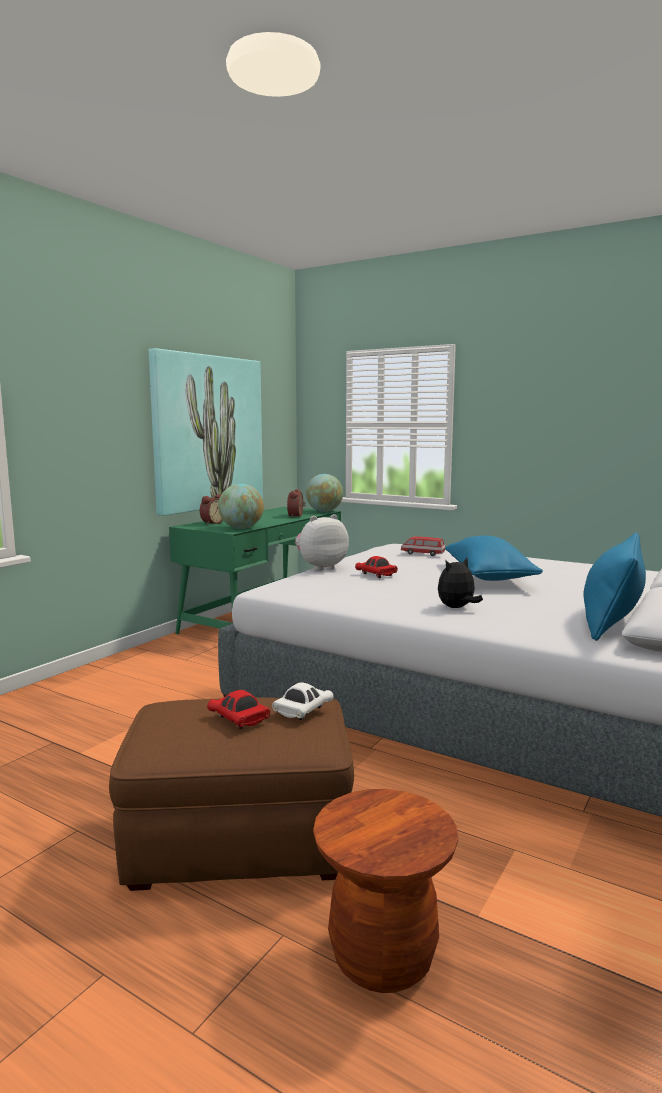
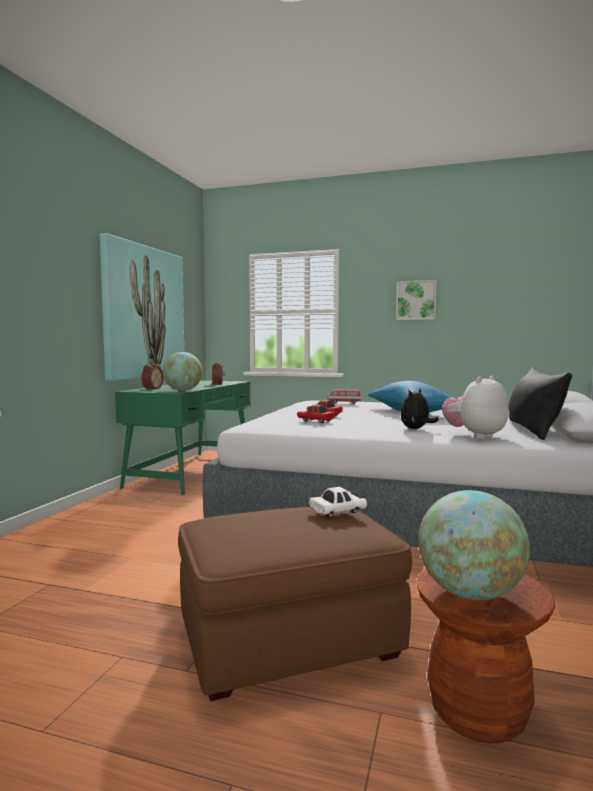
camera: 15 degrees left, 5 degrees down
(239, 719) = (290, 522): red toy car -> red toy car (316, 421)
(302, 711) = (337, 512): white toy car -> white toy car turned 45 degrees clockwise
(320, 567) = (273, 413): plush toy -> plush toy (475, 436)
(324, 511) = (237, 381): globe -> globe (470, 594)
(552, 413) = (416, 300): none -> picture
(611, 619) = (533, 429): blue pillow -> black pillow

